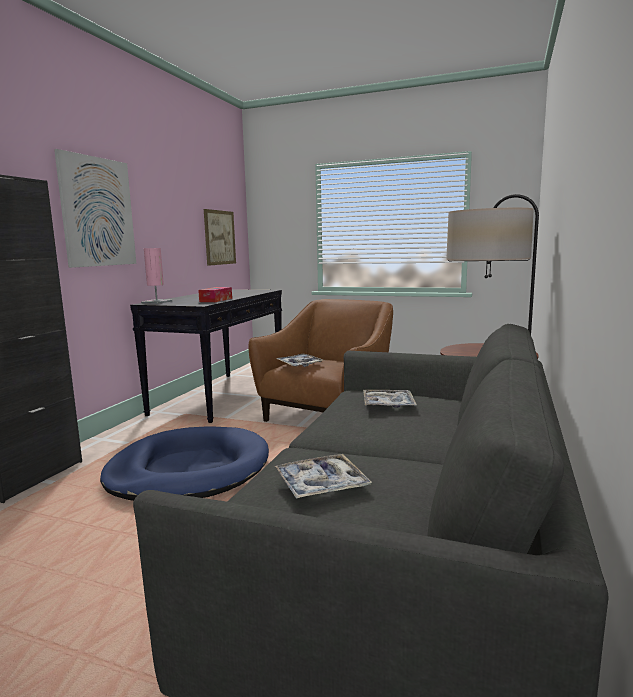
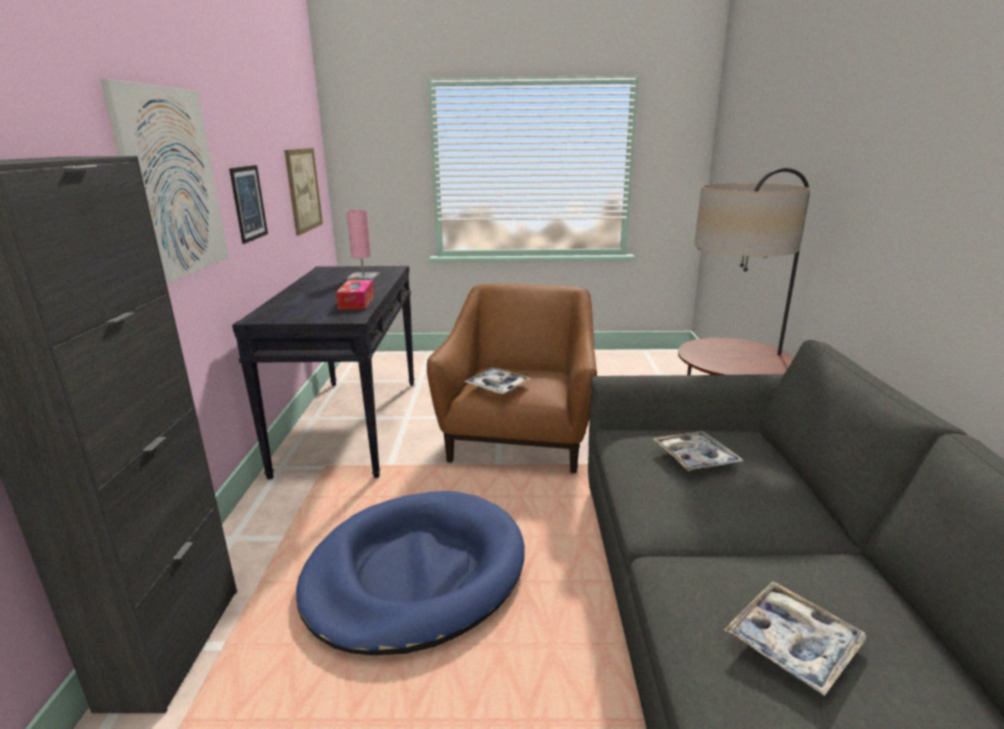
camera: 20 degrees left, 10 degrees up
(156, 302) = (268, 314): pink table lamp -> pink table lamp (363, 277)
(163, 235) = (248, 203): none -> picture

